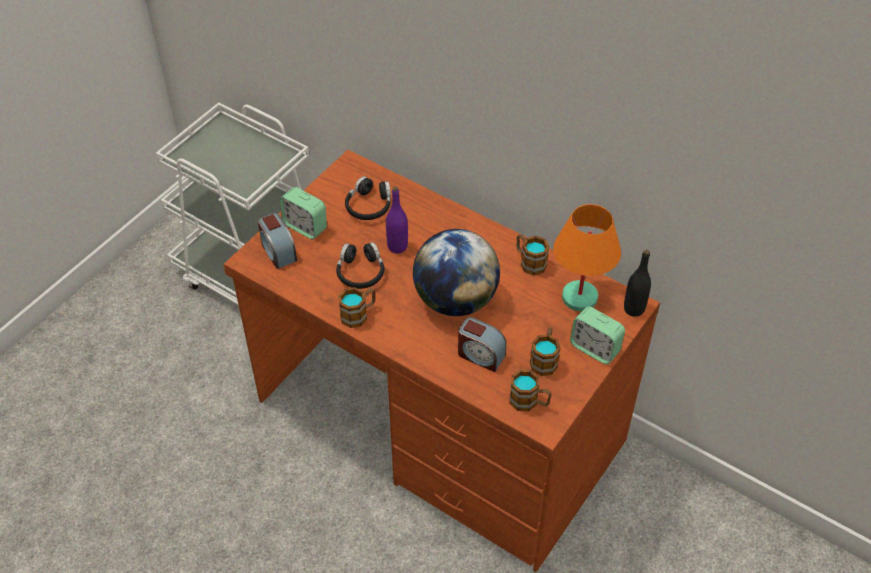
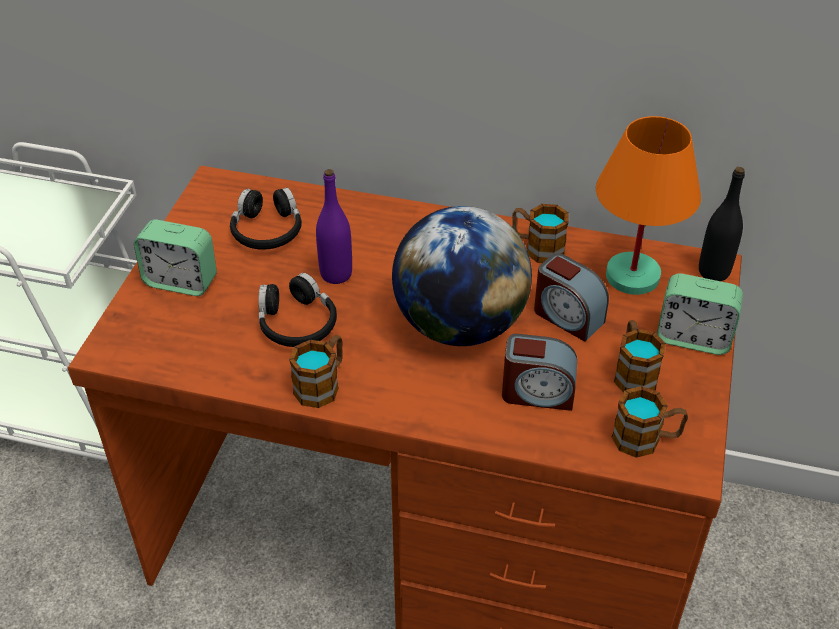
camera: 20 degrees left, 5 degrees down
(278, 251) = (152, 327): alarm clock -> alarm clock (567, 316)

